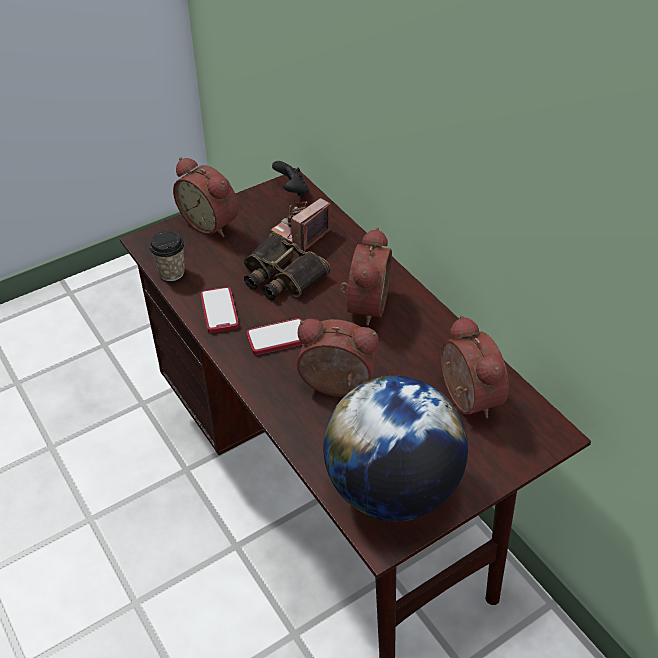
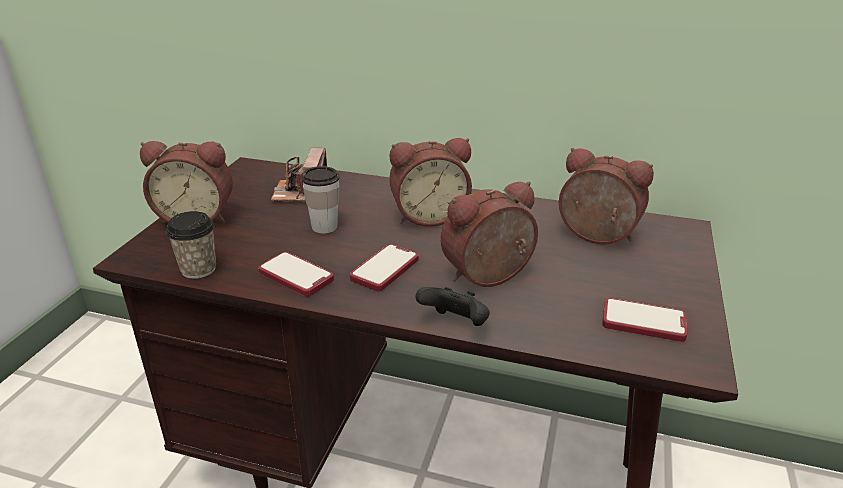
camera: 40 degrees left, 15 degrees down
(281, 276) = (324, 227): binoculars -> cup
(292, 190) = (254, 171): black game controller -> black game controller (455, 324)
(363, 304) = (428, 215): alarm clock -> alarm clock turned 105 degrees clockwise
(391, 487) = (643, 322): globe -> phone

